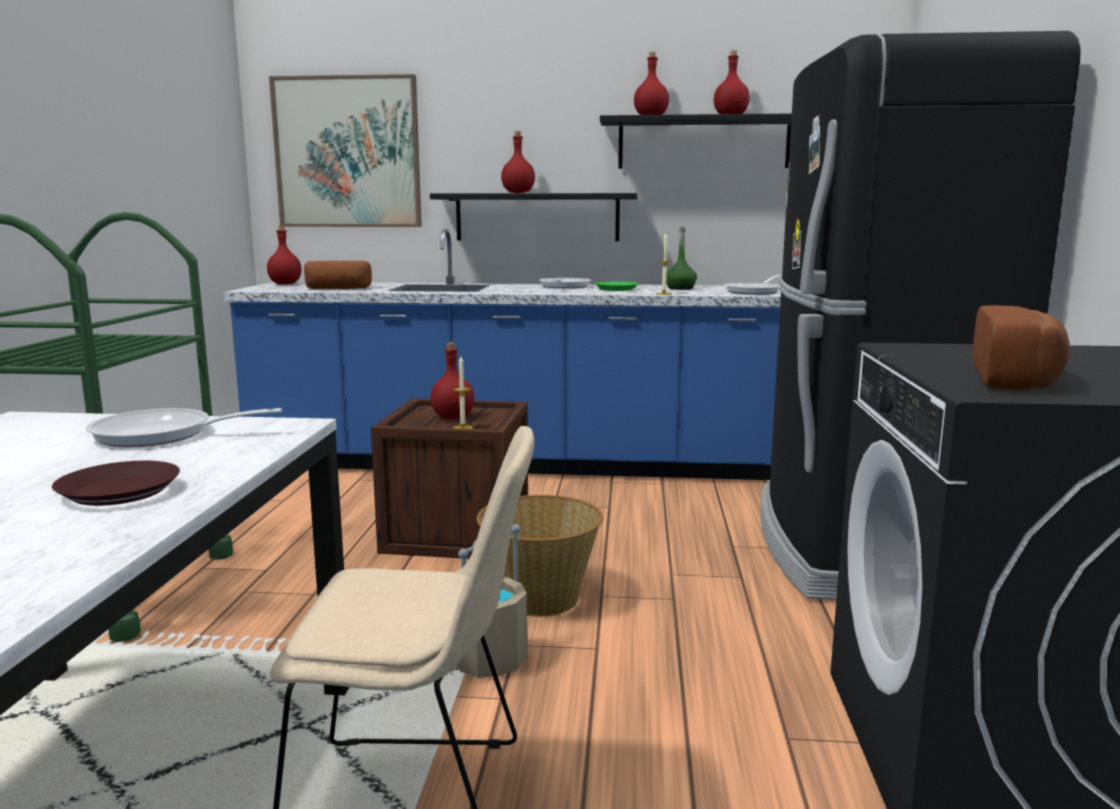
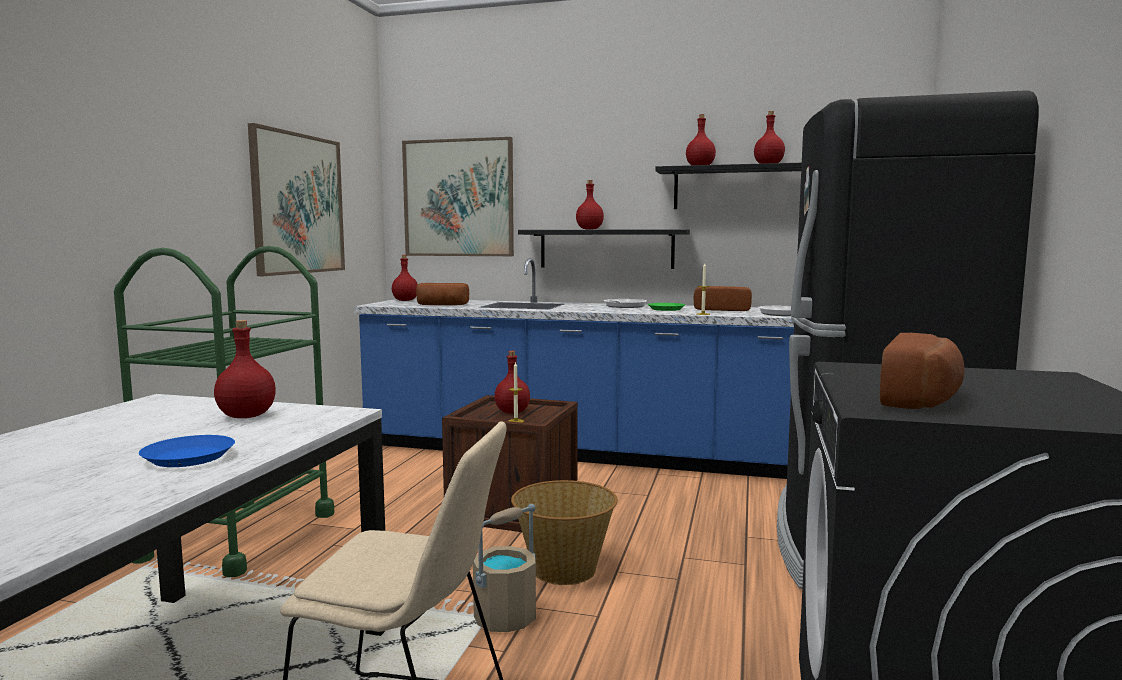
camera: 10 degrees right, 5 degrees down
(120, 492) = (189, 458): brown plate -> blue plate
(145, 157) = (298, 204): none -> picture
(162, 435) = (247, 416): frying pan -> red bottle
(680, 288) = (722, 309): green bottle -> bread

